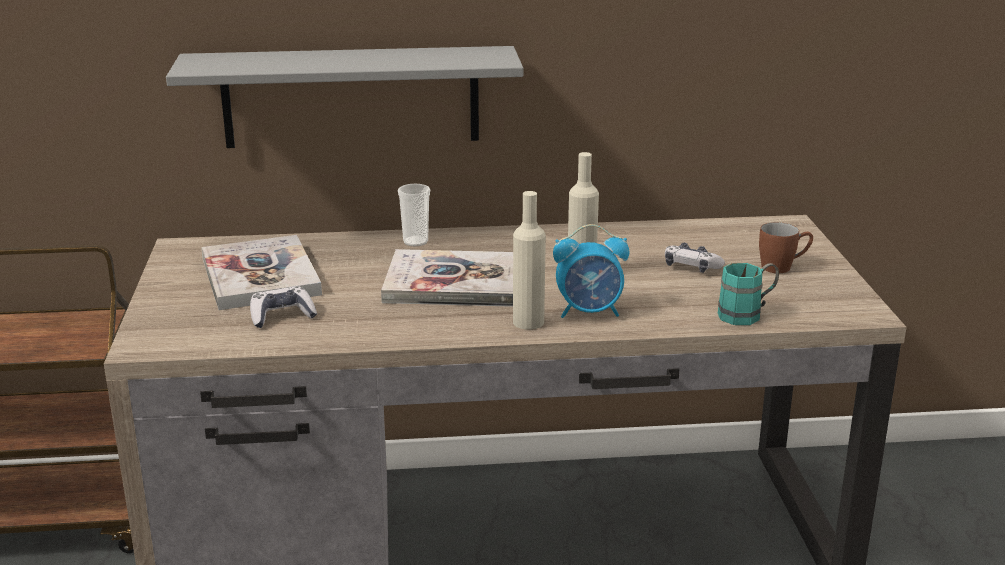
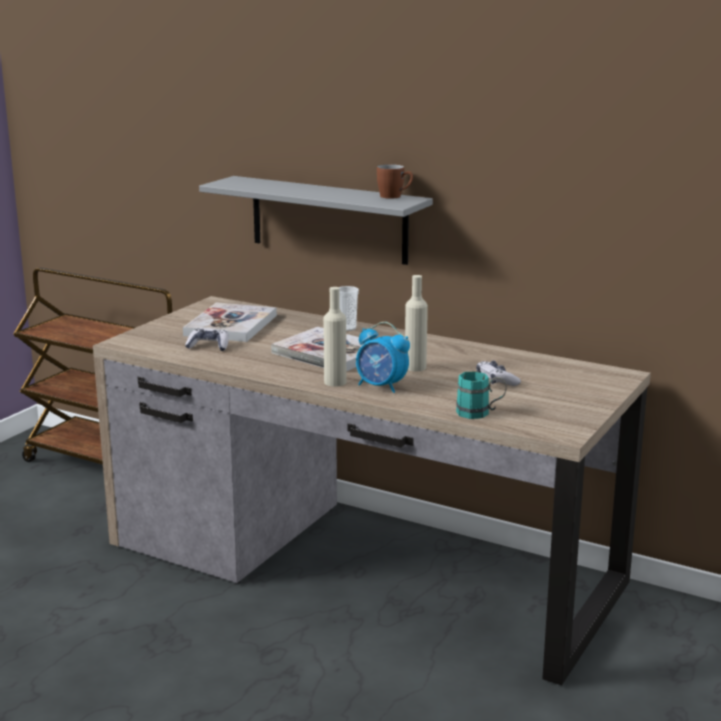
camera: 35 degrees right, 5 degrees down
(783, 267) = (562, 396): brown mug -> brown mug (395, 197)

